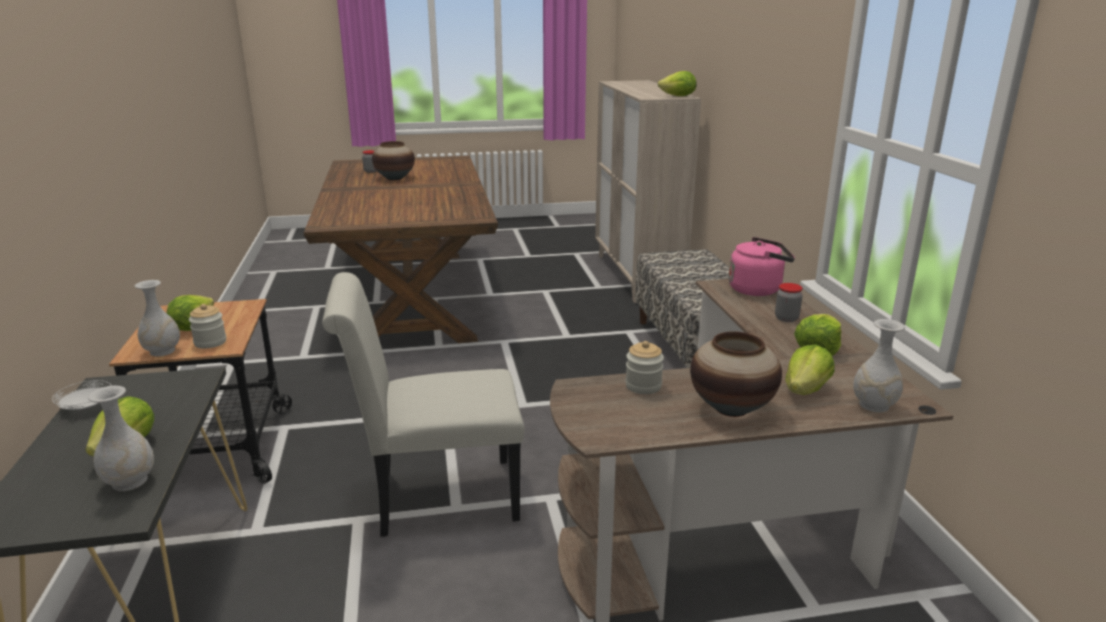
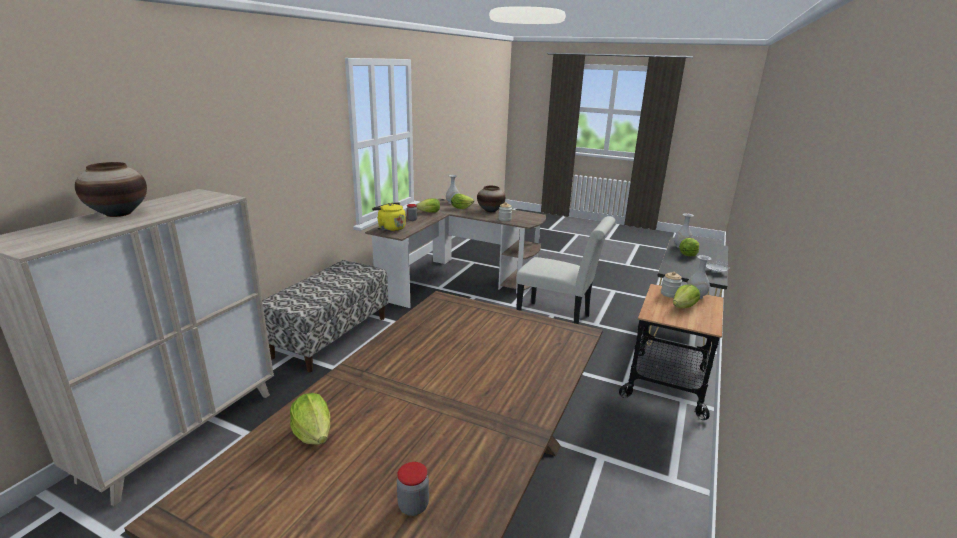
camera: 145 degrees left, 0 degrees up
(395, 178) = (411, 438): vase -> vase (118, 214)
(678, 96) = (198, 194): lettuce -> lettuce (313, 434)
(758, 289) = (390, 228): pink kettle -> yellow kettle

